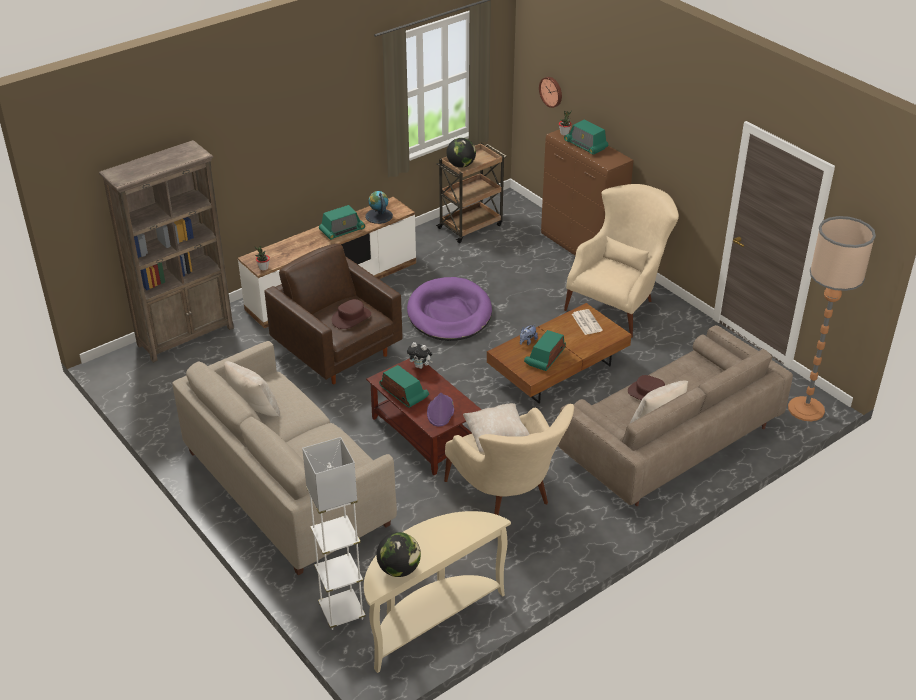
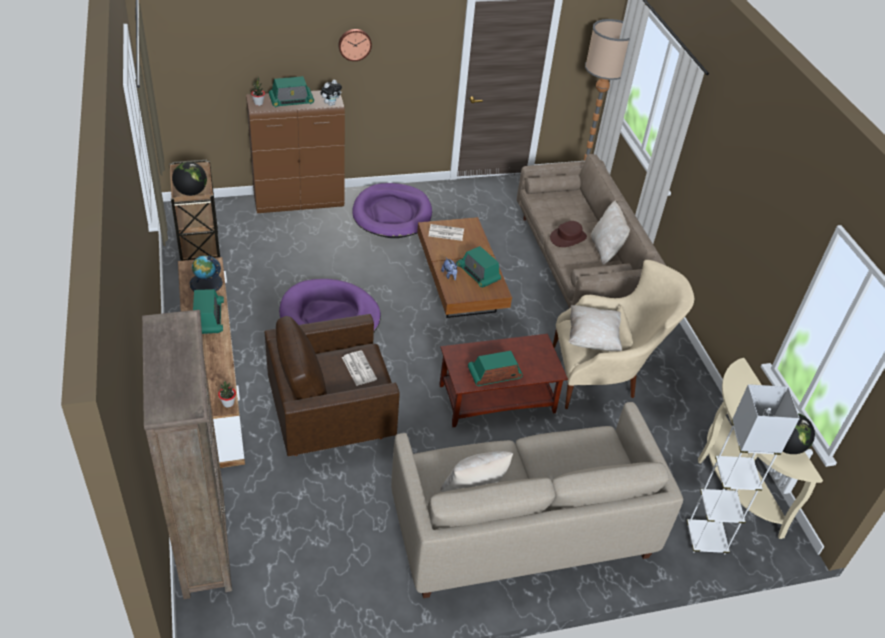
camera: 70 degrees left, 5 degrees up
(351, 318) = (358, 368): brown hat -> newspaper
(420, 366) = (460, 349): plush toy -> plush toy (331, 104)
(440, 411) = (534, 360): purple hat -> none
(551, 91) = (207, 74): wall clock -> wall clock (354, 44)
(619, 302) = (392, 214): beige armchair -> purple dog bed

